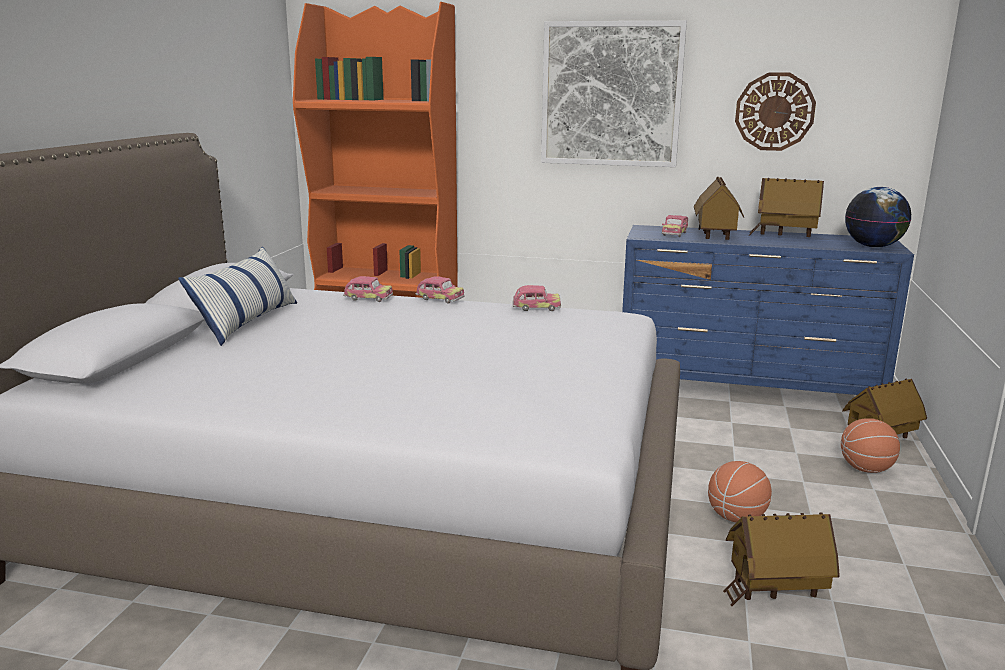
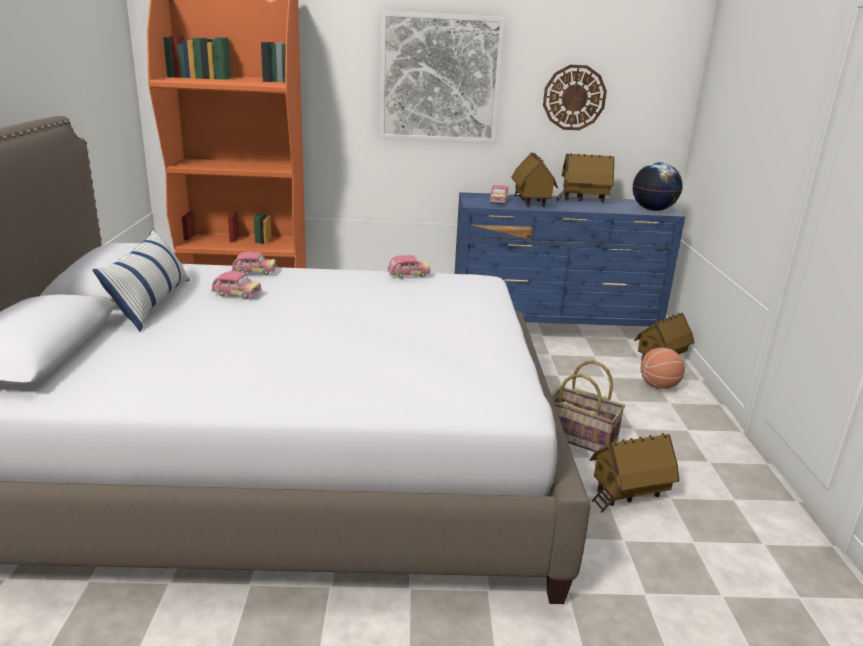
camera: 15 degrees left, 5 degrees up
(440, 299) = (320, 270): toy car -> toy car (236, 294)
(736, 517) = (580, 437): basketball -> basket

